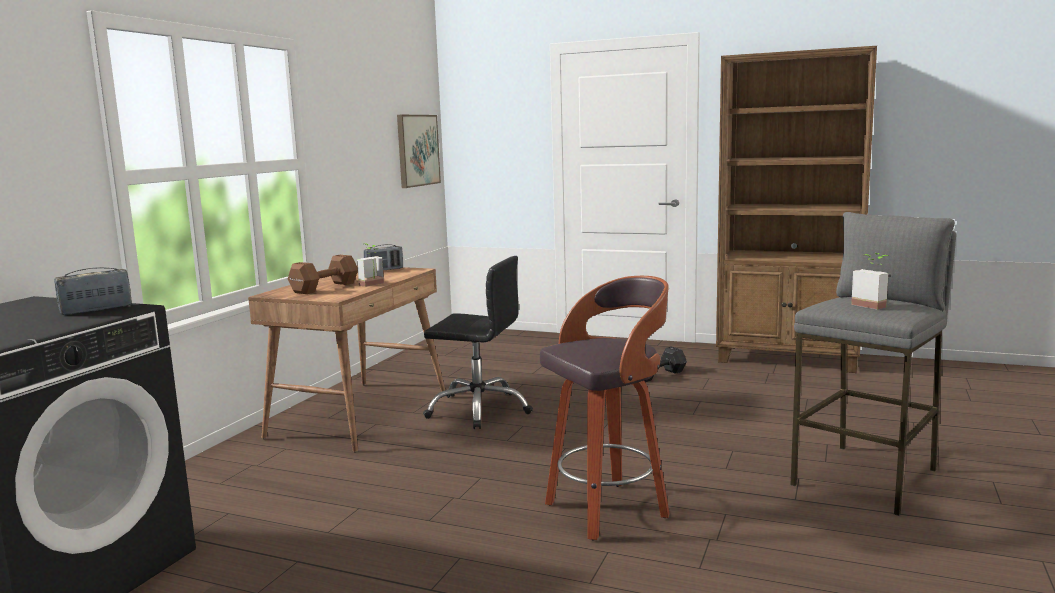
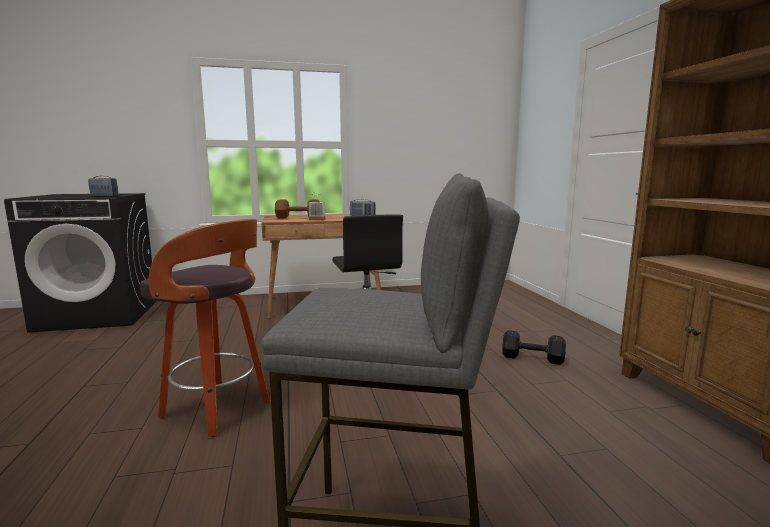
camera: 55 degrees right, 0 degrees up
(417, 150) = (480, 143): picture -> none
(872, 305) = (362, 304): potted plant -> none

